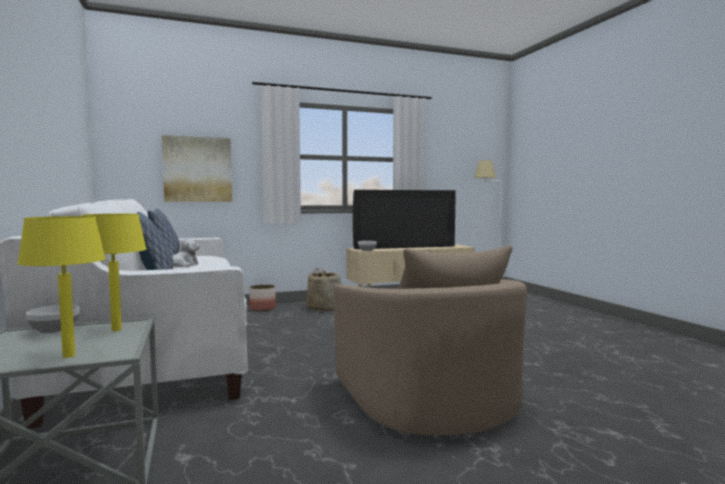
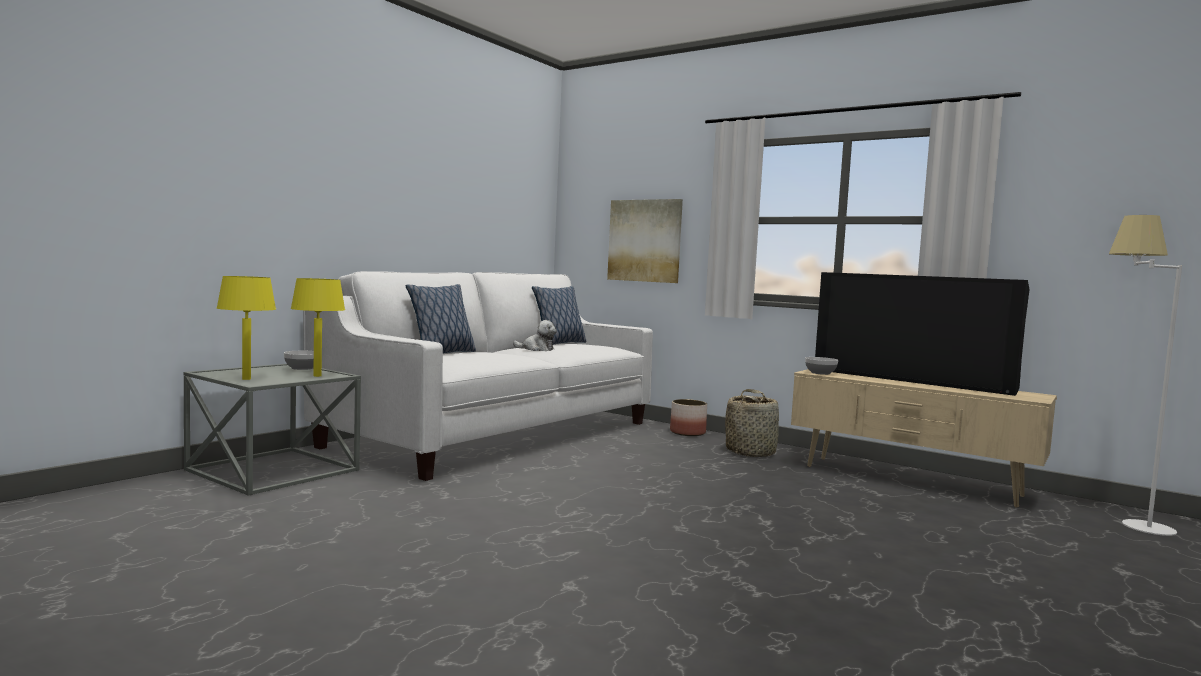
camera: 55 degrees right, 0 degrees up
(427, 397) = (523, 546): beige armchair -> none

